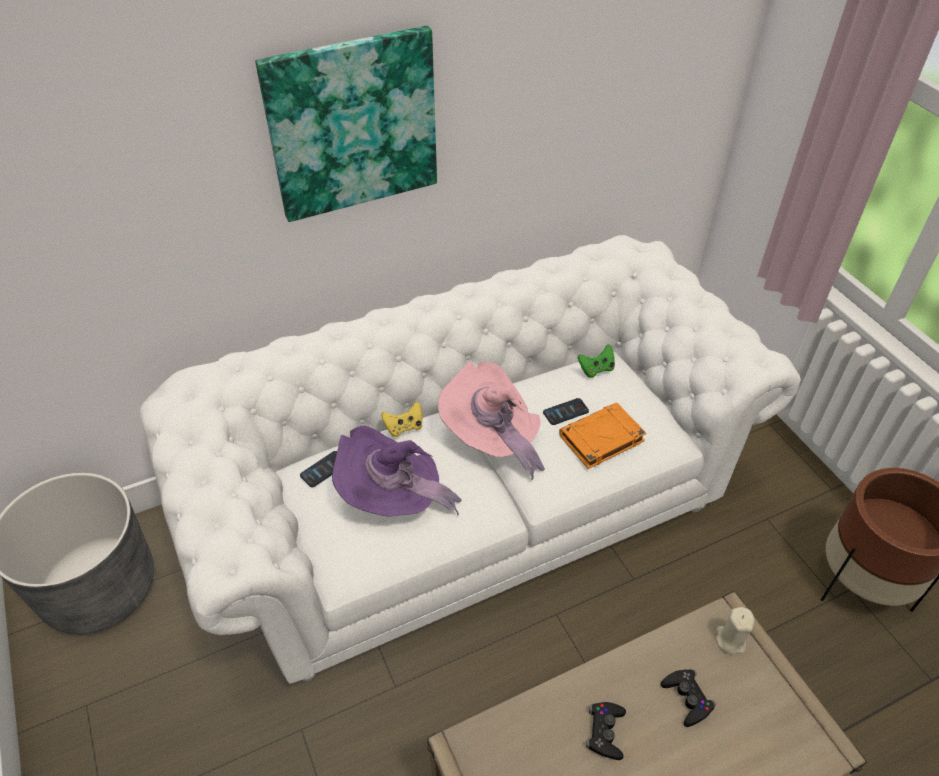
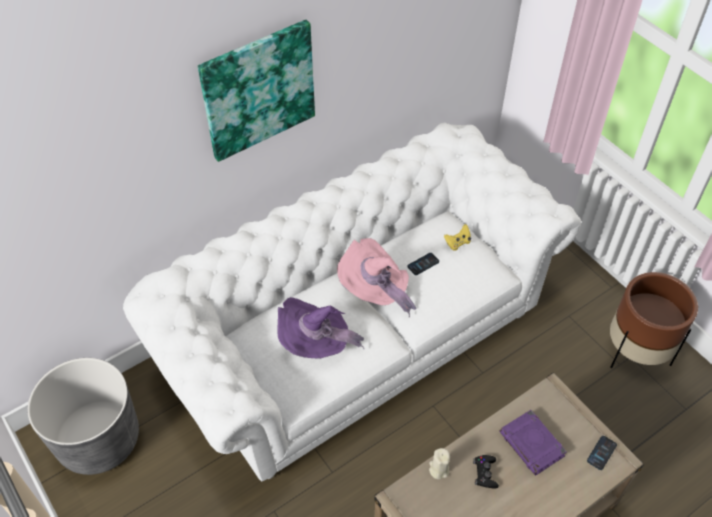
camera: 10 degrees left, 5 degrees up
(324, 469) = (262, 331): phone -> phone (601, 453)
(404, 427) = (311, 291): yellow game controller -> yellow game controller (457, 243)
(596, 369) = (439, 228): green game controller -> none
(601, 439) = (451, 281): orange book -> none
(687, 698) = (532, 445): black game controller -> purple book
(730, 640) = (554, 404): beige candle -> beige candle (439, 469)

